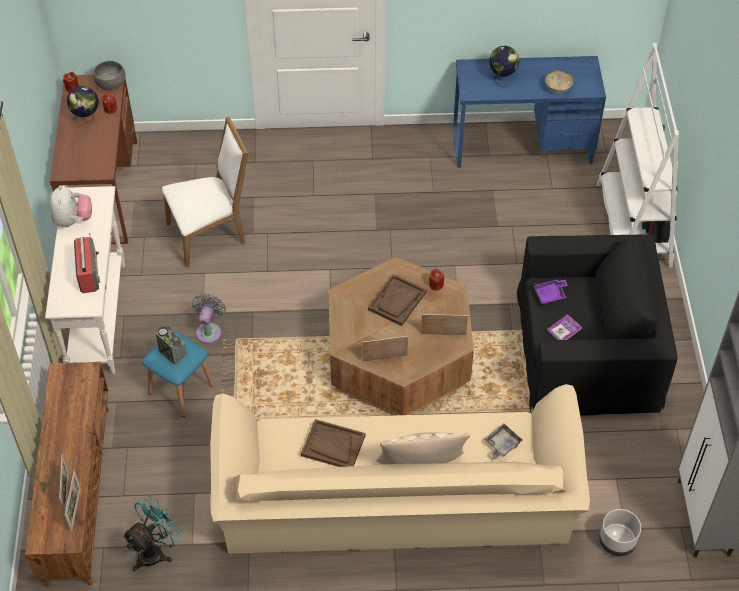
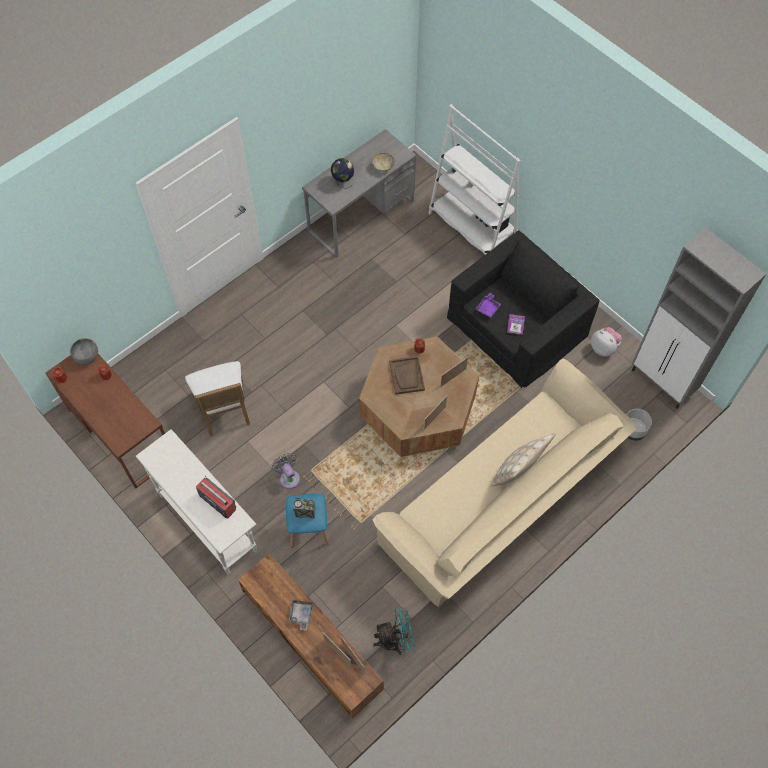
camera: 40 degrees left, 10 degrees up
(73, 220) = (168, 473): plush toy -> plush toy (603, 348)
(86, 118) = (96, 393): globe -> none
(155, 551) = (395, 640): turquoise fan -> turquoise fan turned 75 degrees clockwise
(211, 233) = (224, 411): white chair -> white chair turned 135 degrees clockwise
(333, 446) = (458, 496): brown tray -> none
(502, 444) = (548, 422): grey tray -> grey tray (301, 615)
(522, 145) = (361, 216): blue desk -> grey desk

